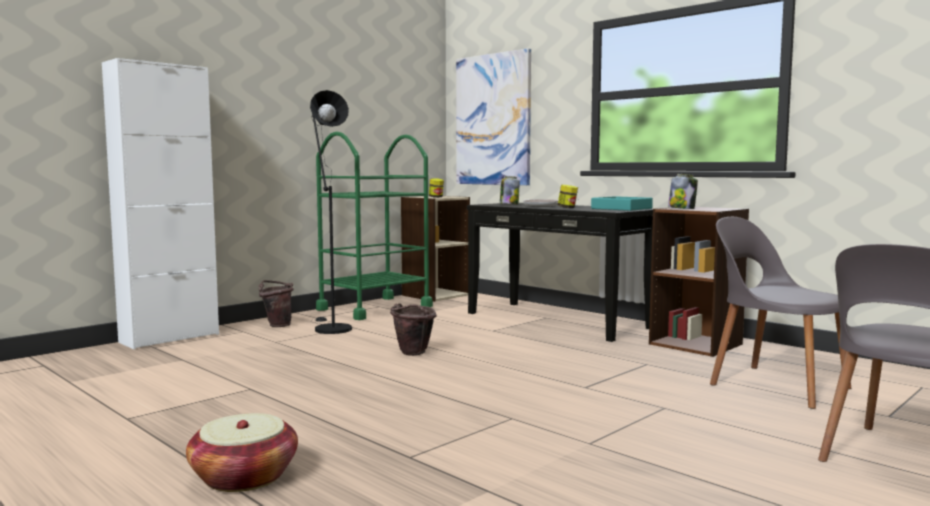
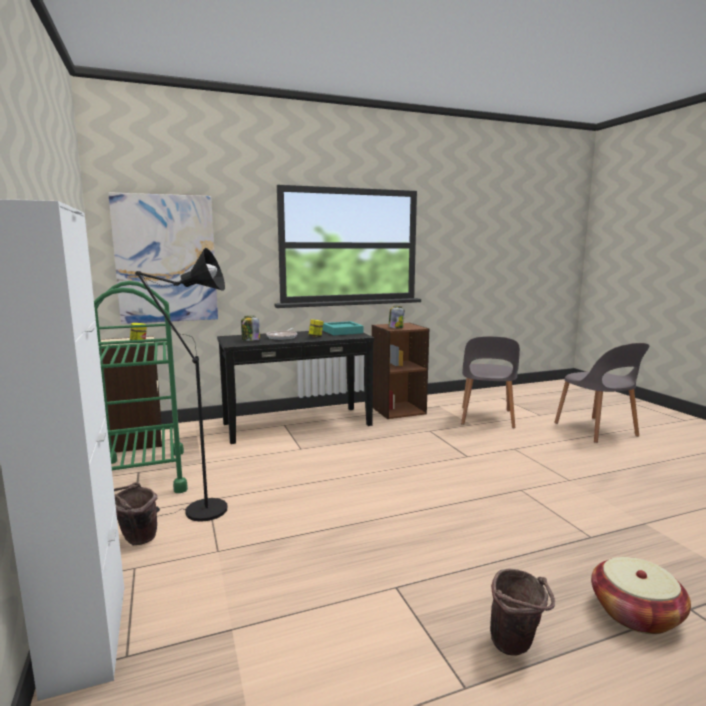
camera: 65 degrees left, 5 degrees up
(411, 354) = (341, 491): brown bucket -> brown bucket (516, 647)
(775, 385) = (486, 418): grey chair -> grey chair turned 60 degrees counterclockwise

